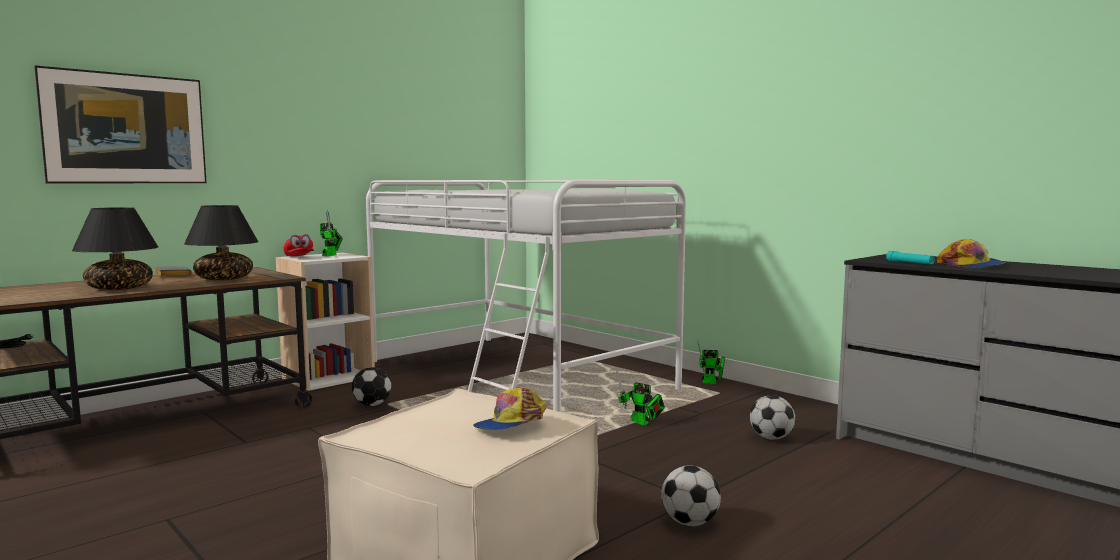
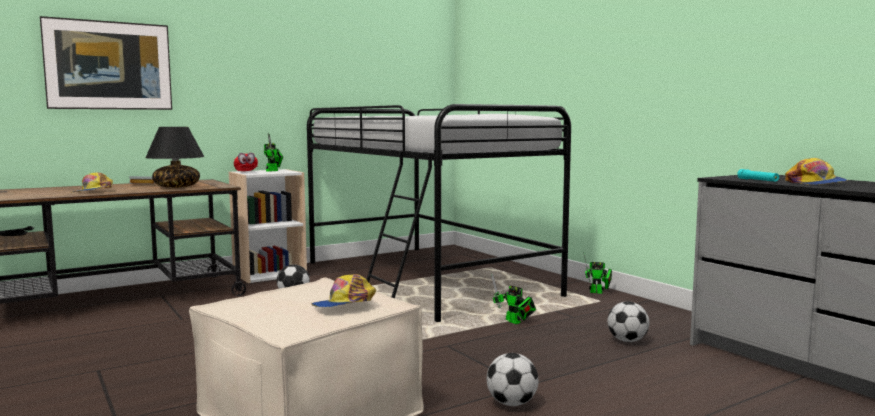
camera: 10 degrees right, 0 degrees up
(120, 288) = (93, 191): black table lamp -> cap
(515, 376) = (424, 279): white bed -> black bed

